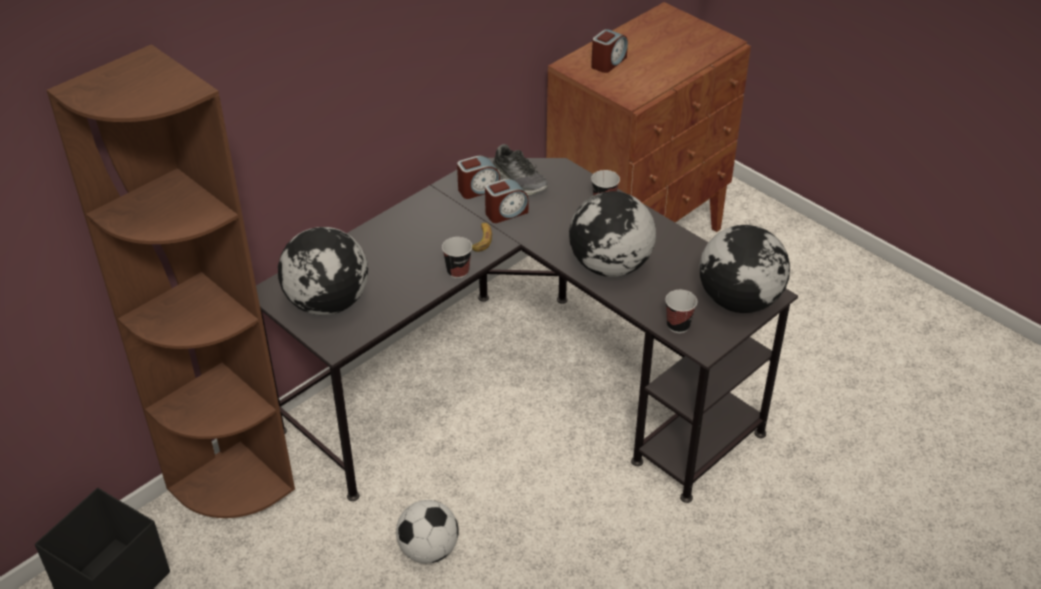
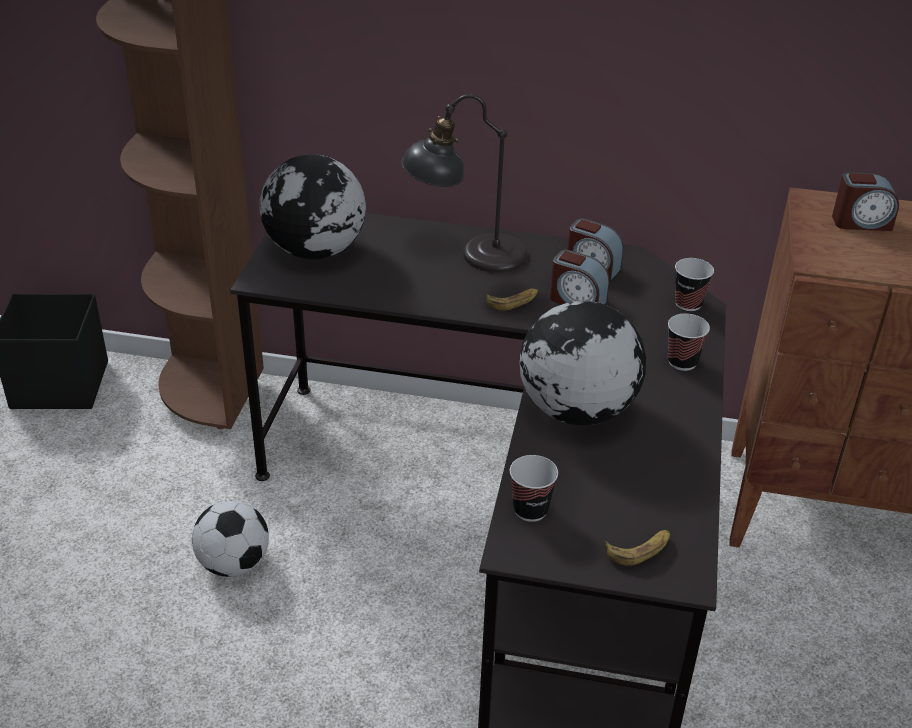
camera: 55 degrees right, 5 degrees down
(406, 234) = (466, 253): none -> grey table lamp
(458, 271) = (445, 307): cup -> cup (688, 303)
(519, 180) = (641, 288): shoe -> none
(740, 300) = (639, 550): globe -> banana

